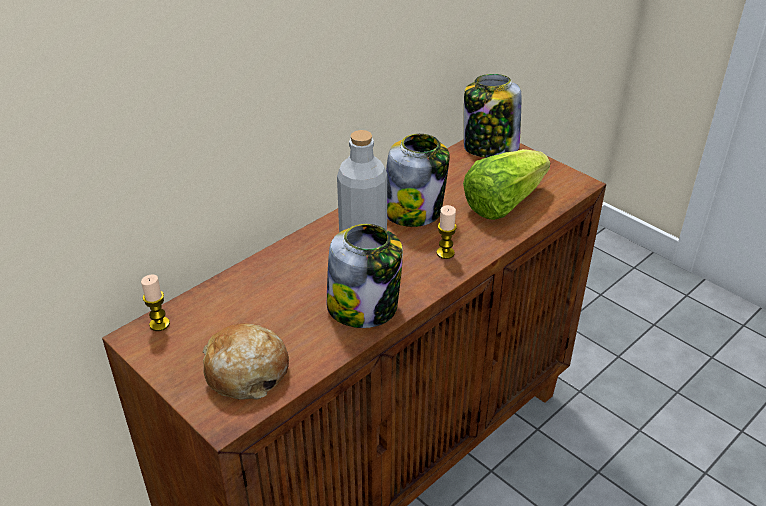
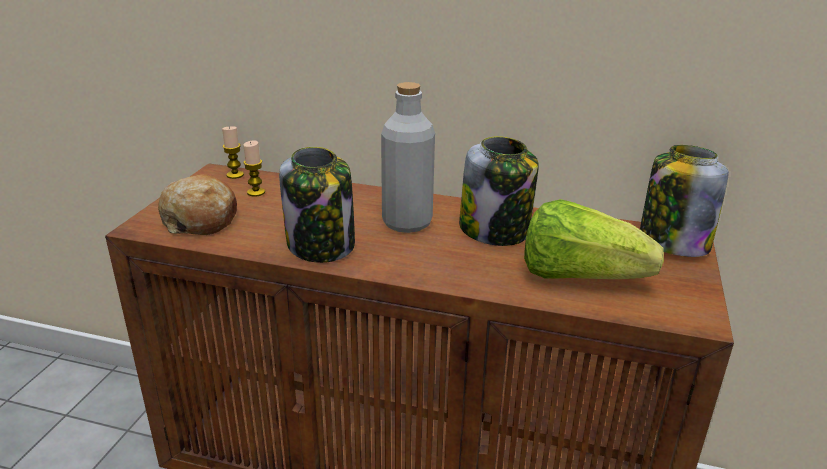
camera: 60 degrees right, 10 degrees down
(445, 253) = (447, 264): candle -> candle (256, 192)

